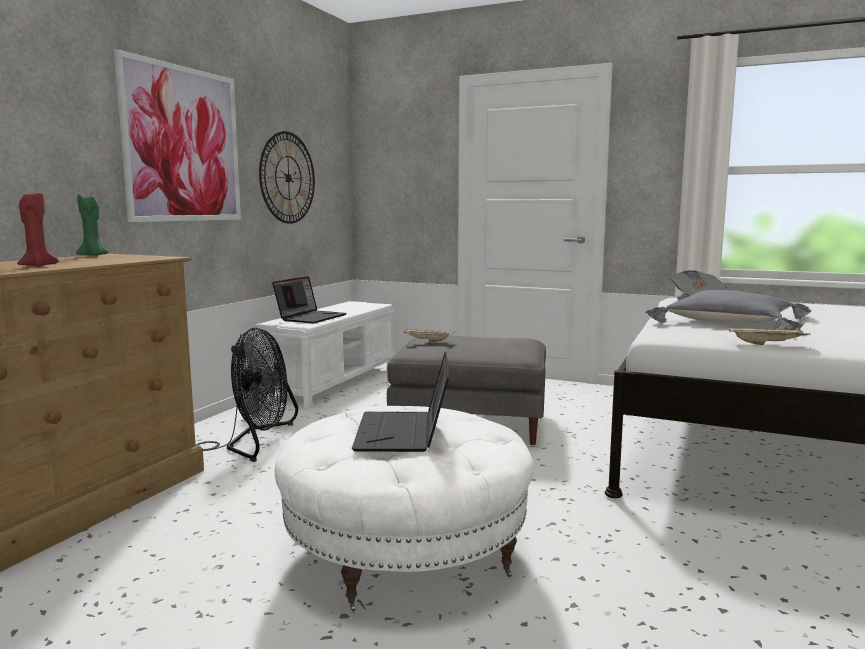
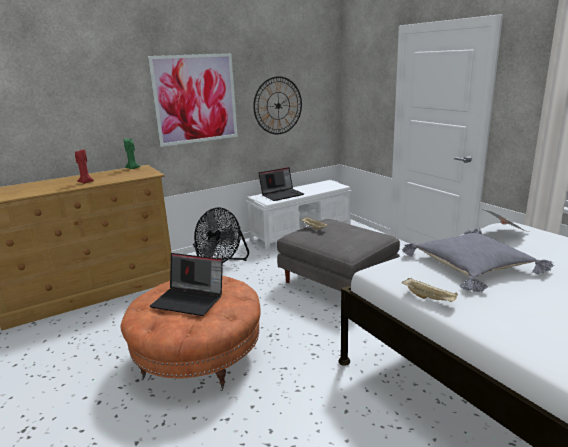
camera: 35 degrees right, 10 degrees up
(404, 433) = (190, 300): laptop -> laptop turned 105 degrees counterclockwise
(406, 551) = (198, 357): white ottoman -> brown ottoman

